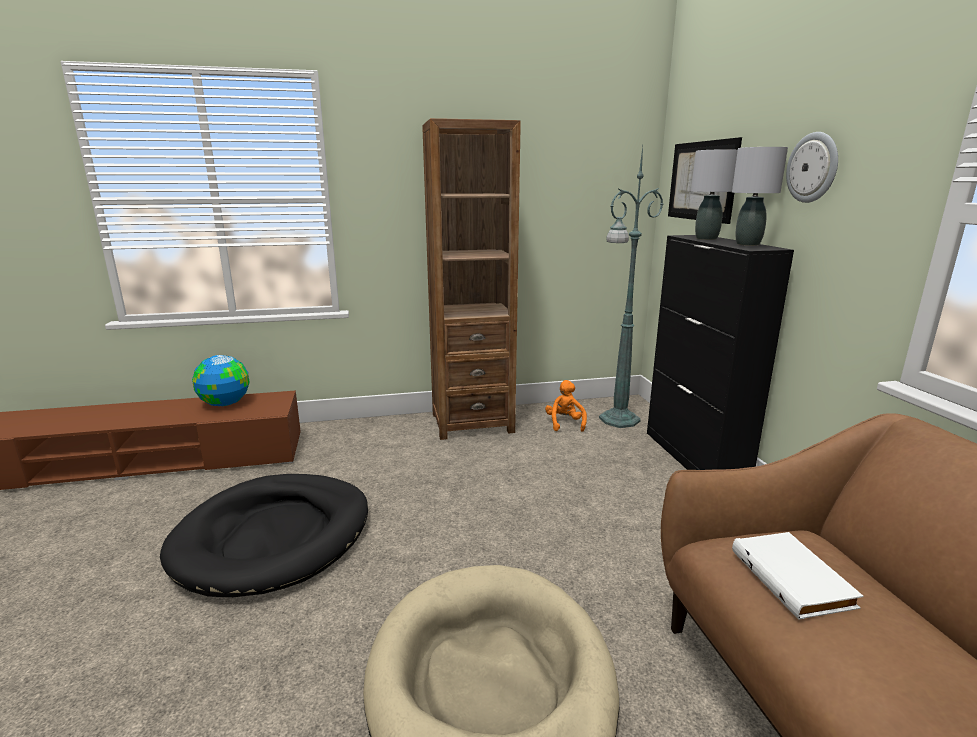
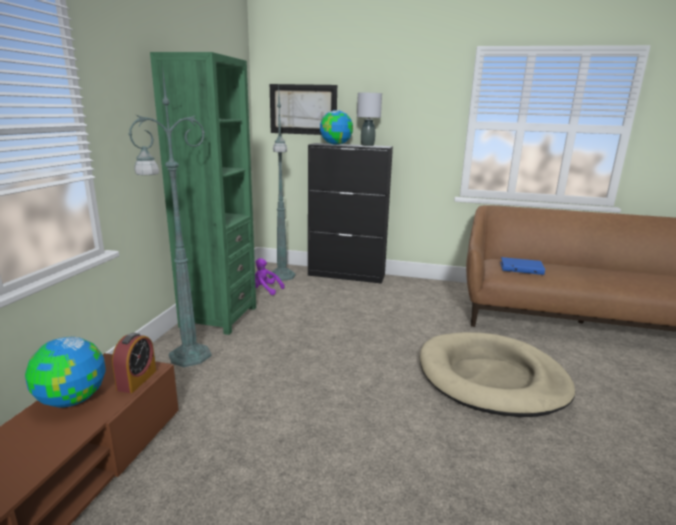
camera: 65 degrees left, 0 degrees up
(256, 412) = (137, 380): none -> alarm clock
(274, 537) = (302, 437): black dog bed -> none
(384, 436) = (187, 356): none -> green floor lamp
(472, 423) = (219, 317): brown bookcase -> green bookcase
(565, 423) = (265, 290): orange plush toy -> purple plush toy
(706, 238) = (336, 144): grey table lamp -> globe
(794, 578) = (521, 268): white book -> blue book
(813, 167) = (395, 104): wall clock -> none

